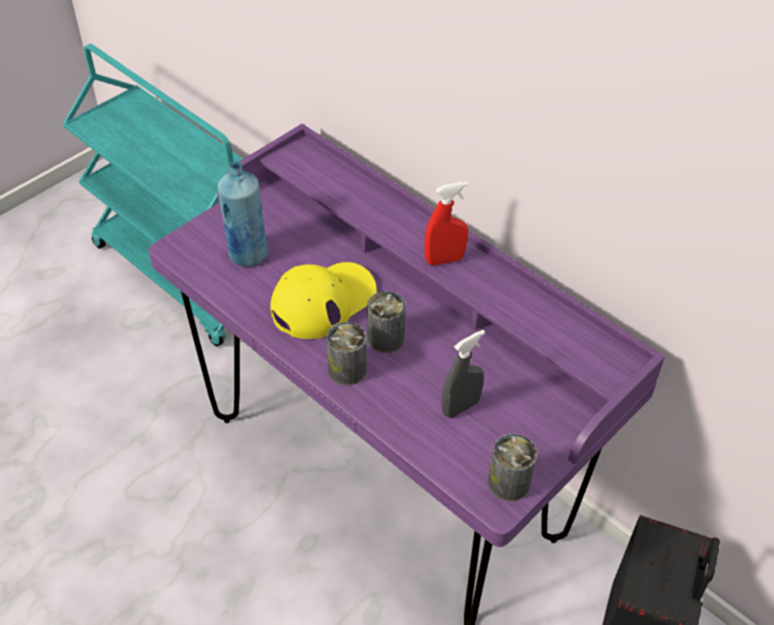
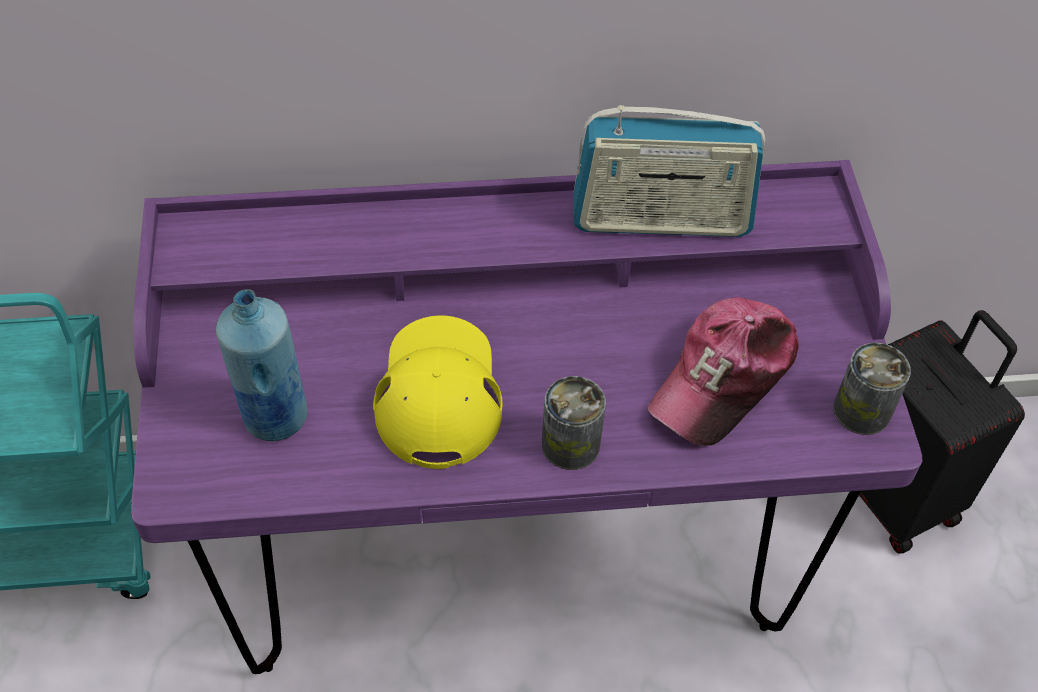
camera: 50 degrees left, 5 degrees up
(385, 338) = (559, 374): can -> none
(444, 260) = (530, 232): red spray bottle -> none
(460, 407) = (724, 378): grey spray bottle -> cap
(517, 304) = (661, 219): none -> radio

